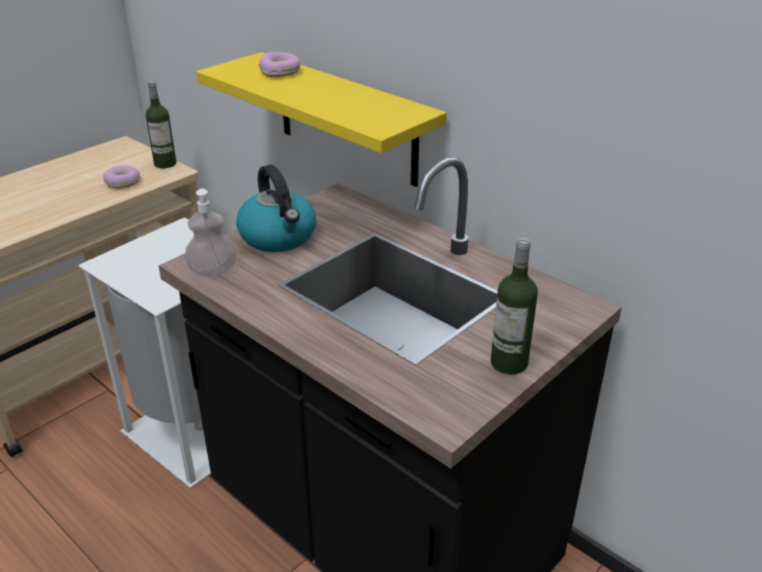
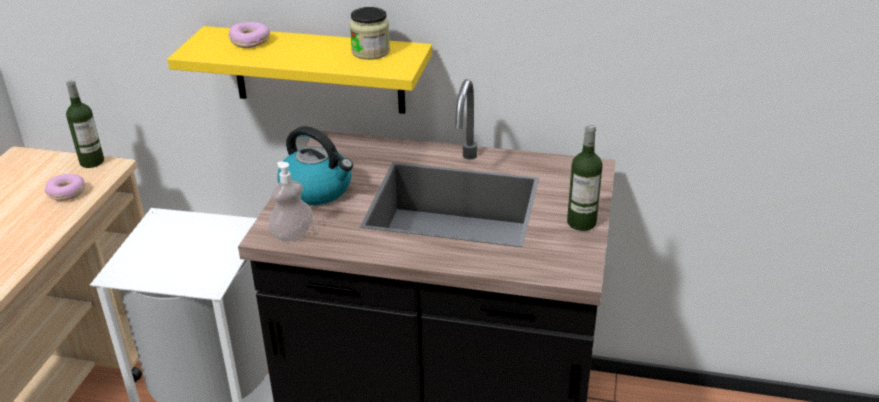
camera: 30 degrees left, 0 degrees up
(375, 105) = (370, 52): none -> jar

